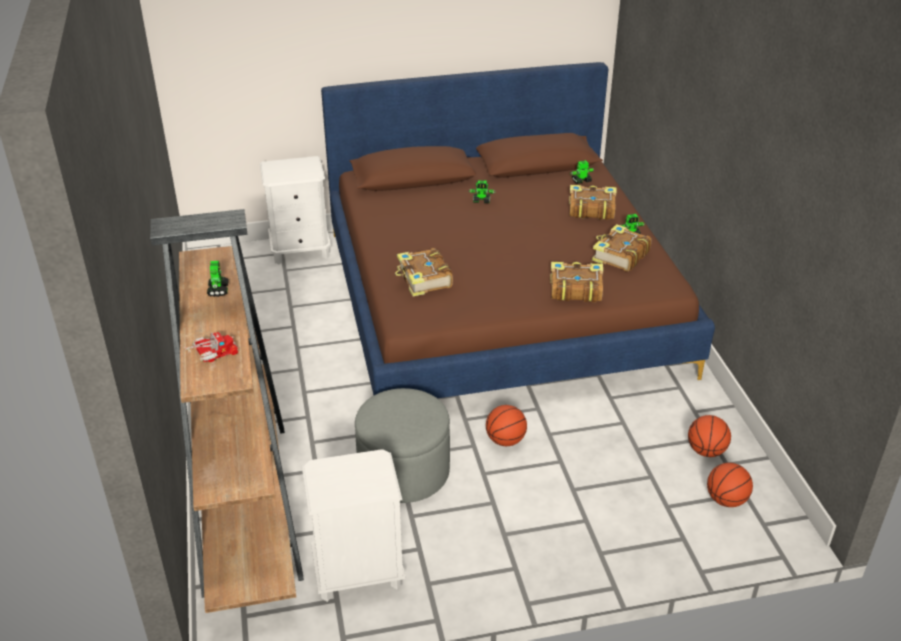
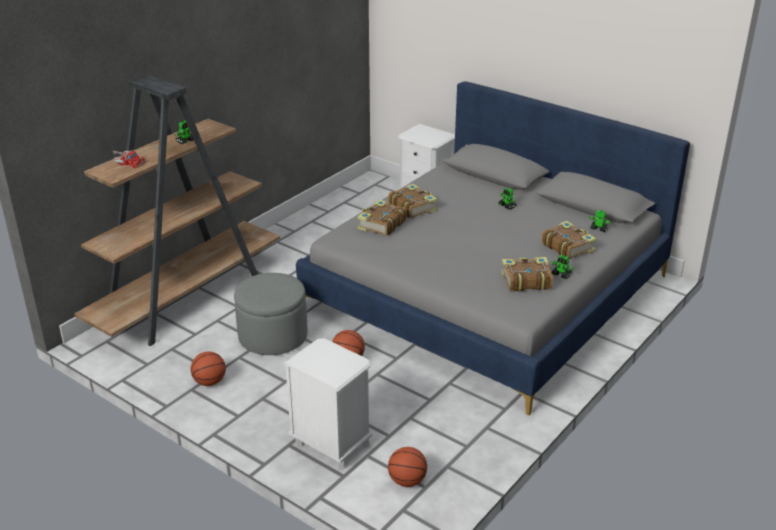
camera: 50 degrees right, 5 degrees down
(357, 572) = (174, 361): white nightstand -> white nightstand (331, 445)
(500, 300) = (488, 292): brown bed -> grey bed
(575, 289) = (456, 280): book -> book (412, 207)
(706, 451) = (449, 450): basketball -> basketball (209, 382)

